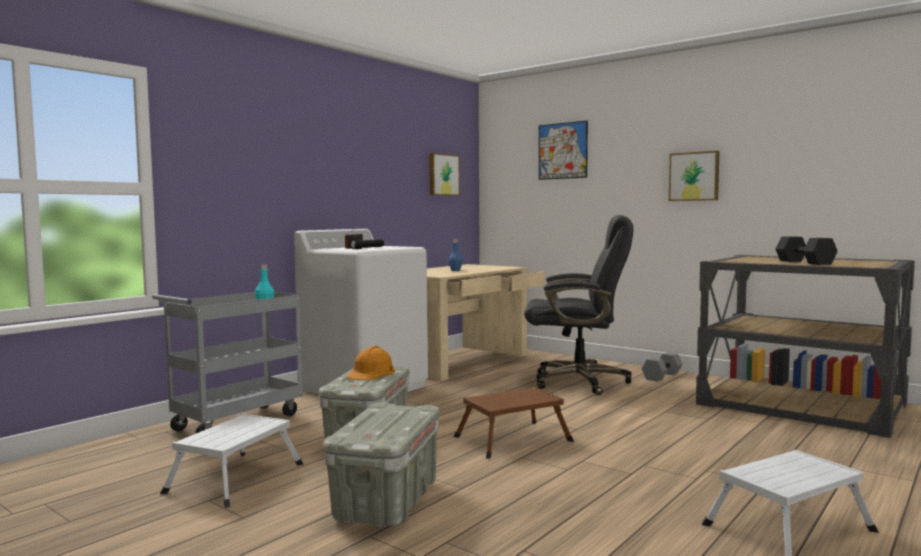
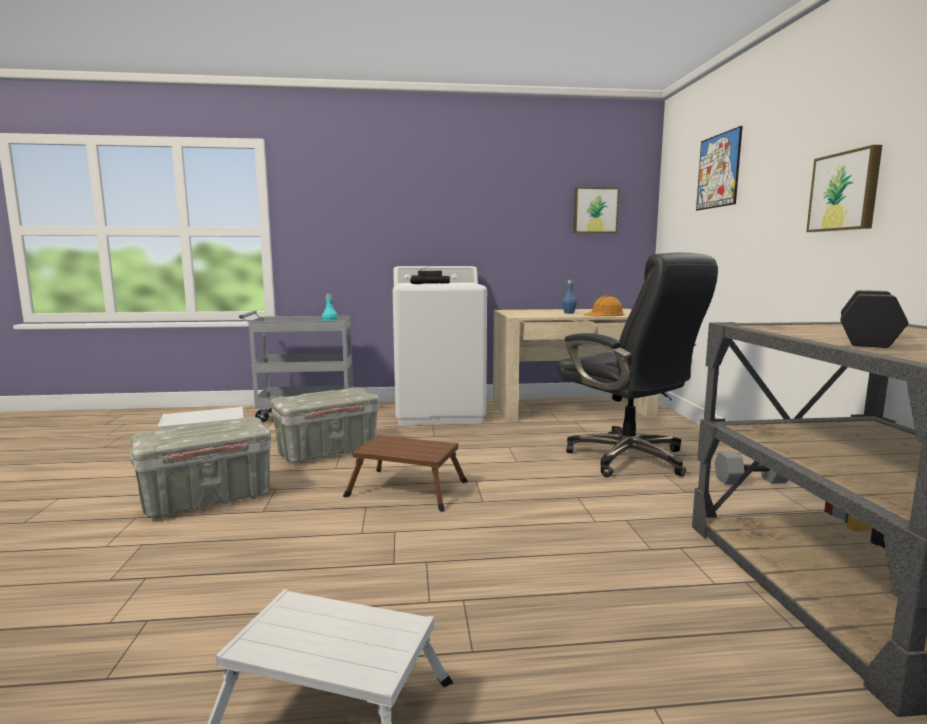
camera: 45 degrees right, 5 degrees up
(371, 373) = (336, 394): orange hard hat -> orange hard hat (604, 314)

